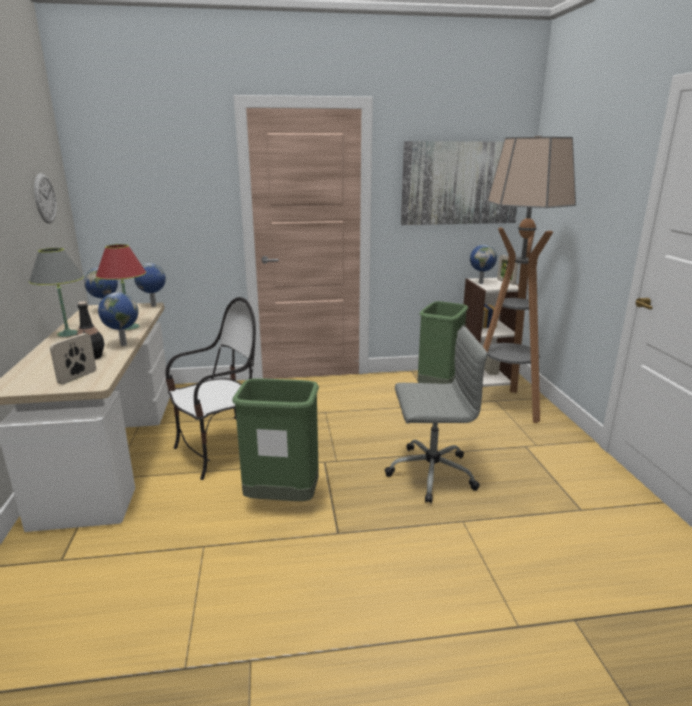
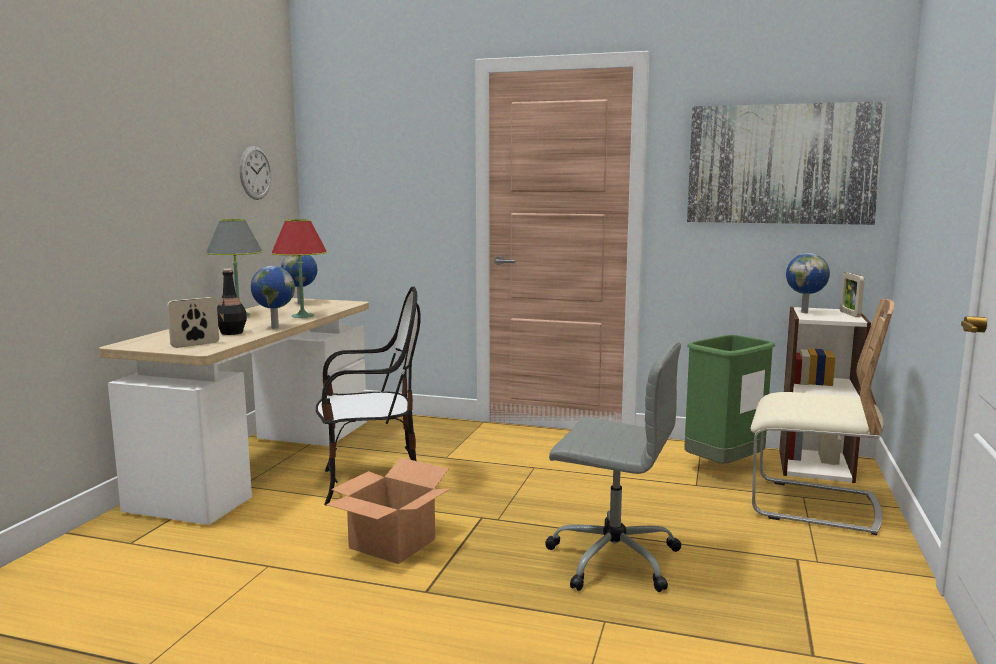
camera: 25 degrees right, 10 degrees down
(153, 306) = (354, 303): globe -> none
(282, 500) = (393, 544): green trash can -> cardboard box
(505, 406) = (813, 505): floor lamp -> beige chair

